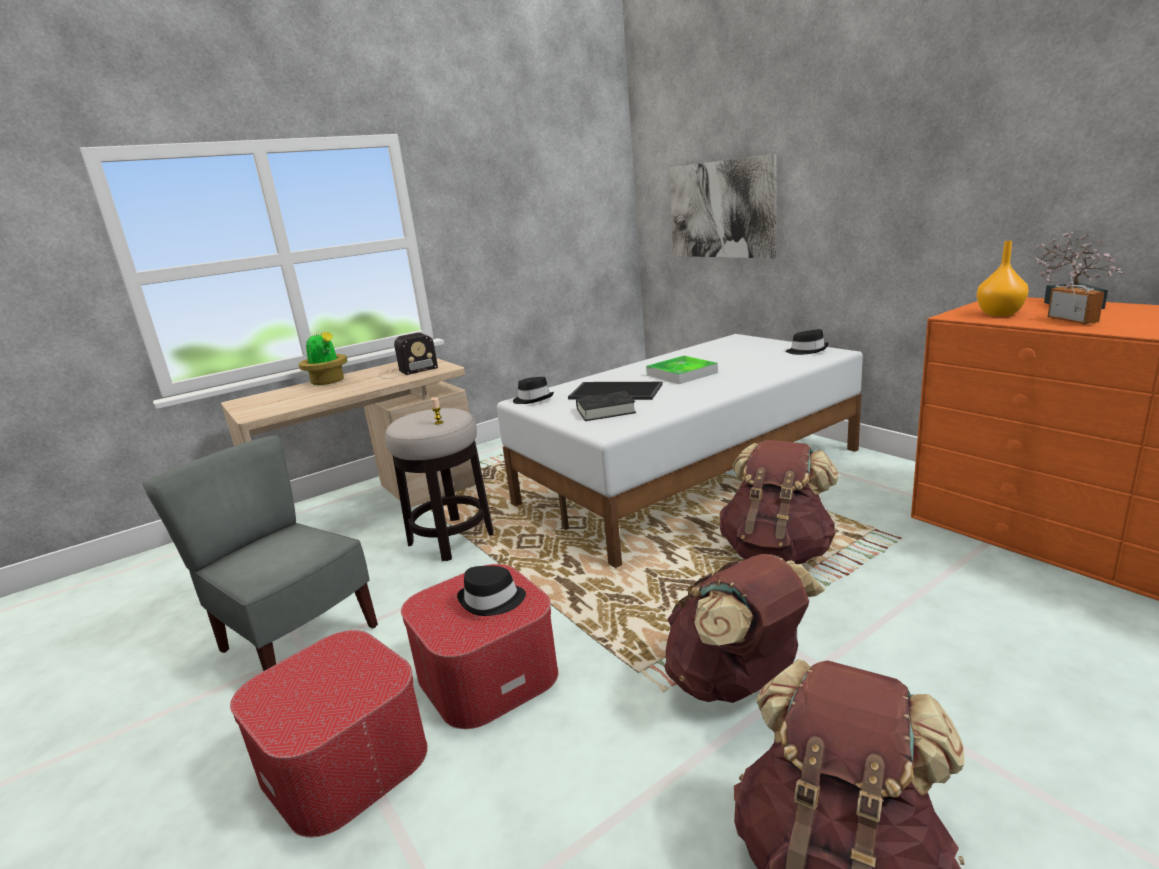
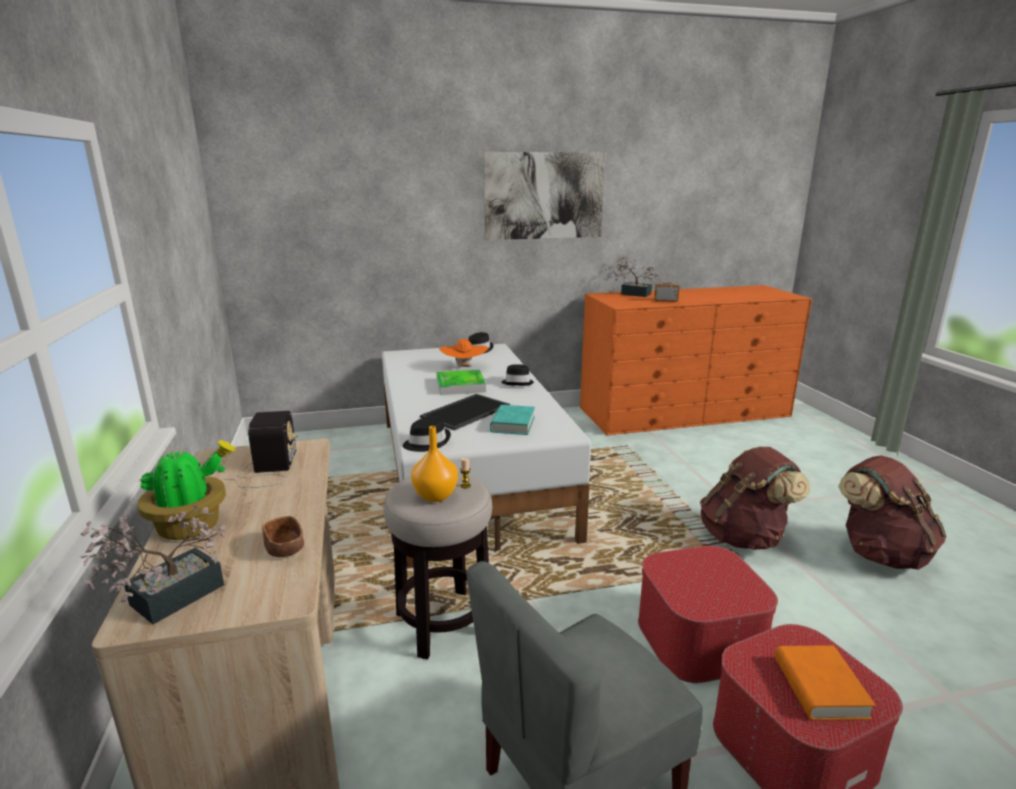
camera: 70 degrees left, 0 degrees up
(256, 399) = (167, 599): none -> potted plant
(305, 402) = (285, 549): none -> brown bowl
(308, 694) = (819, 688): none -> orange book
(492, 601) = (705, 570): black hat -> black hat (518, 383)
(605, 411) = (513, 424): black book -> turquoise book
(720, 210) = (350, 240): picture -> picture (544, 196)
(737, 362) = (464, 368): none -> orange hat
(777, 552) = (612, 481): brown backpack -> none
(999, 314) = (631, 302): orange vase -> orange vase (435, 495)

